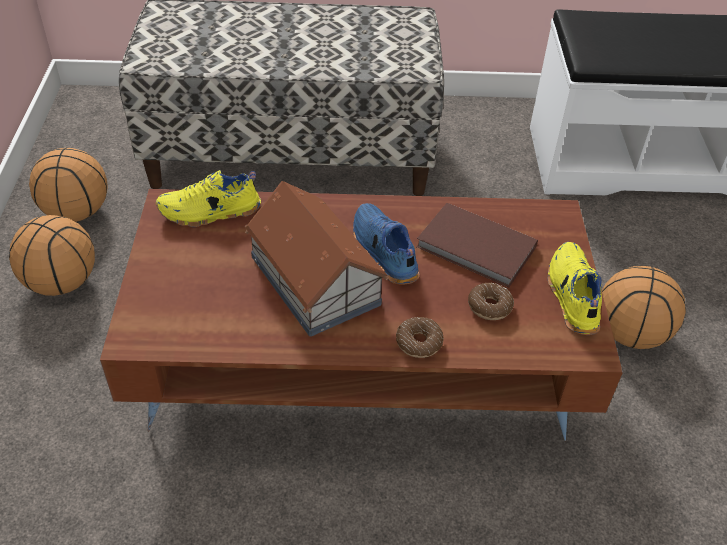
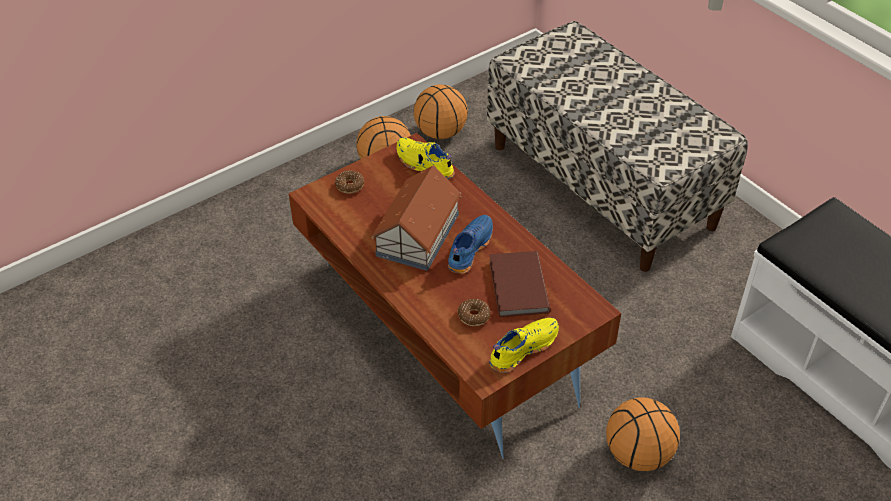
camera: 55 degrees right, 0 degrees up
(418, 342) = (415, 300): donut -> donut (350, 185)

